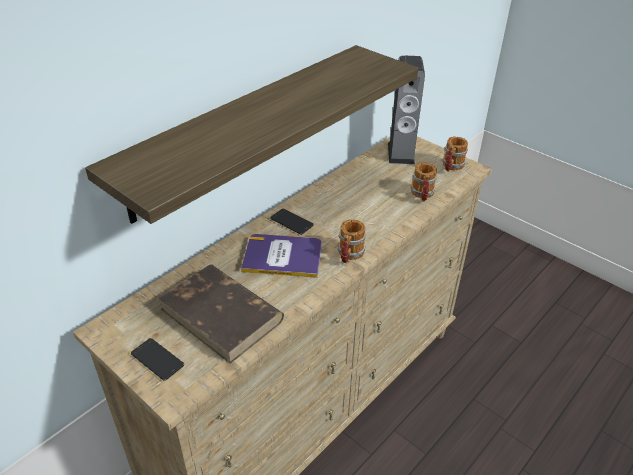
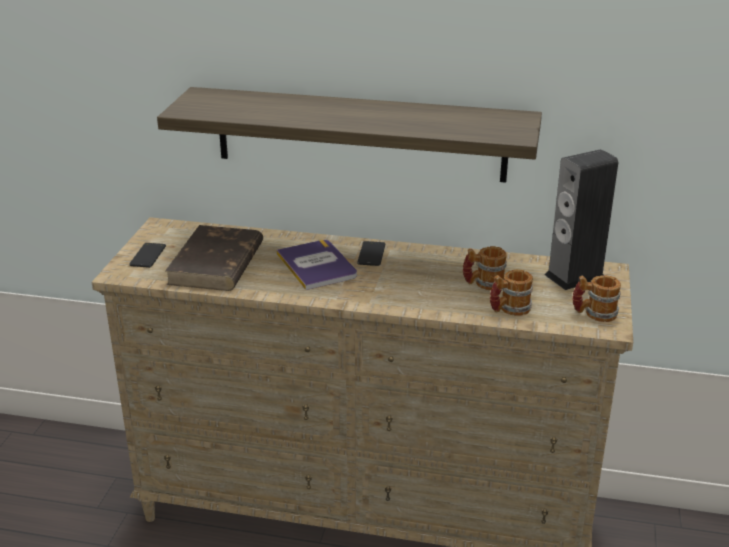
camera: 60 degrees right, 10 degrees down
(349, 255) = (355, 296): mug -> mug (483, 284)

